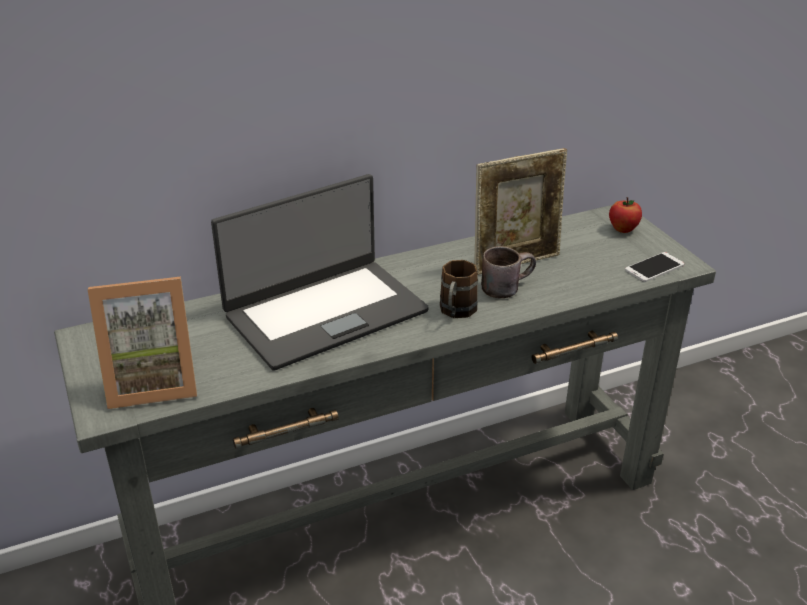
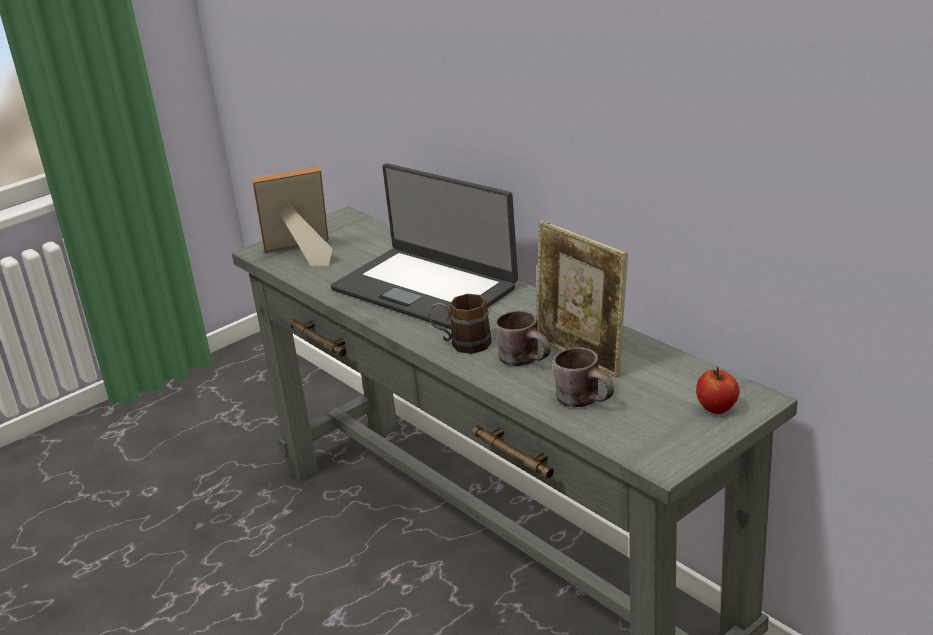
camera: 75 degrees right, 5 degrees down
(152, 382) = (300, 254): picture frame -> picture frame turned 105 degrees clockwise
(584, 274) = (587, 399): none -> brown mug
(654, 267) = (637, 443): phone -> none

